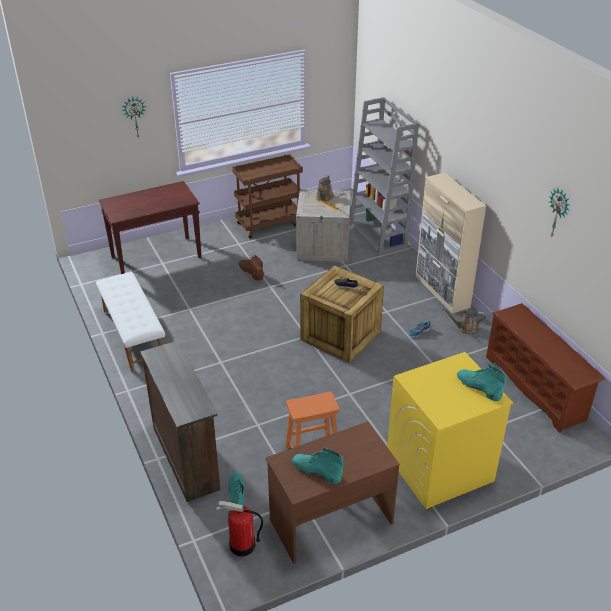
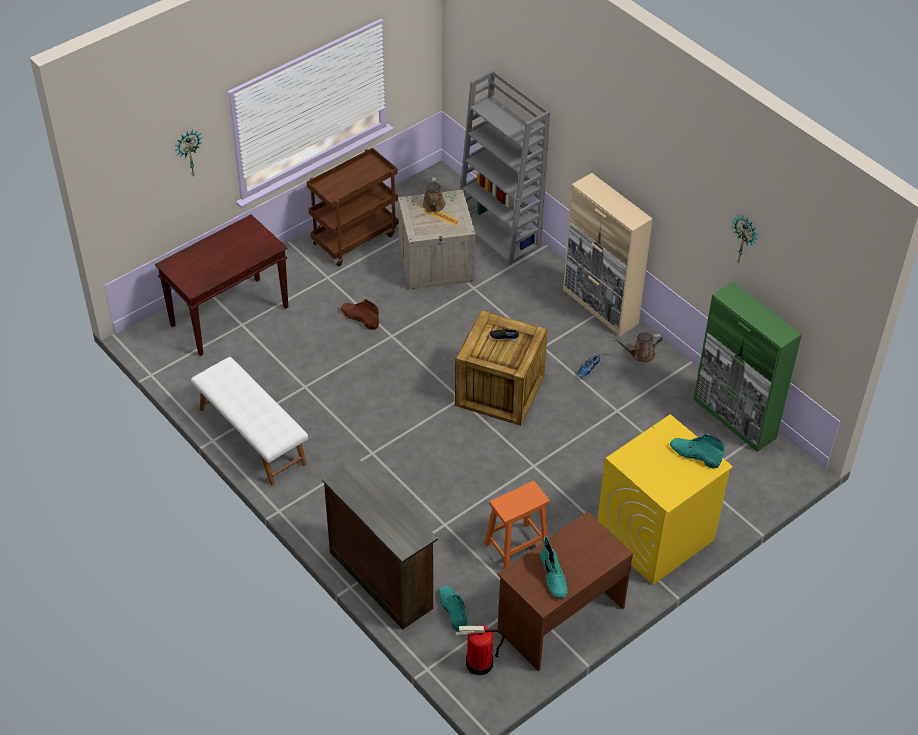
camera: 15 degrees left, 10 degrees up
(316, 471) = (553, 577): turquoise boot -> turquoise boot turned 120 degrees counterclockwise
(536, 388) = (734, 419): brown shoe rack -> green cabinet

